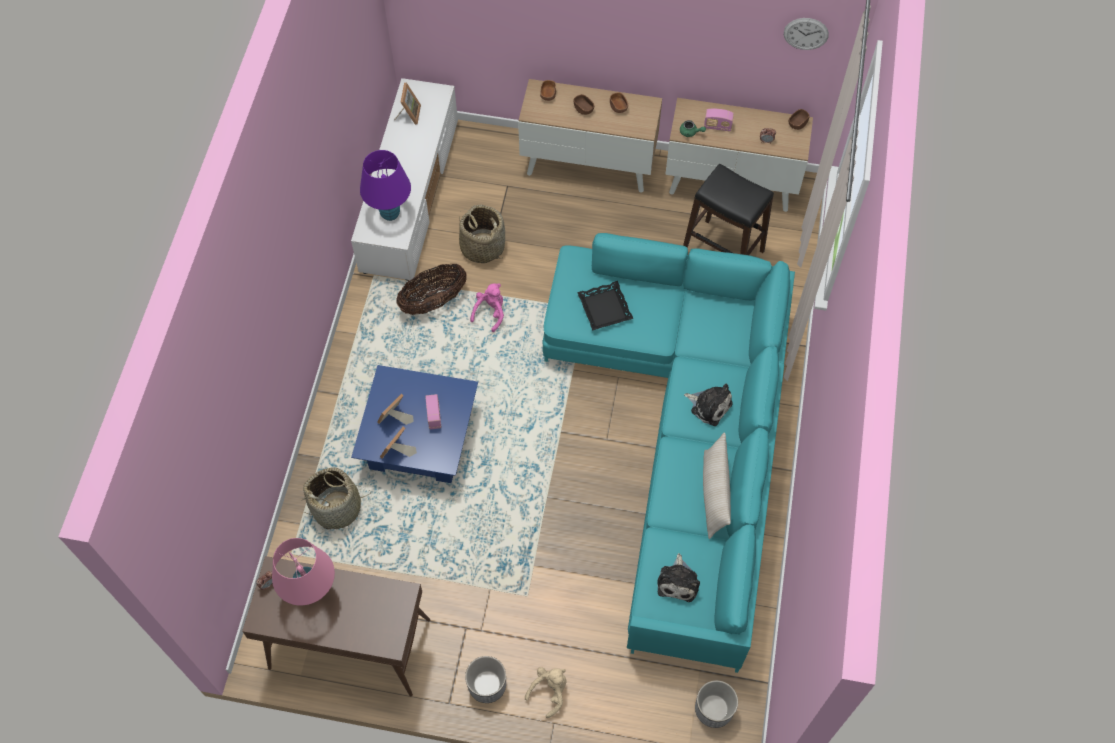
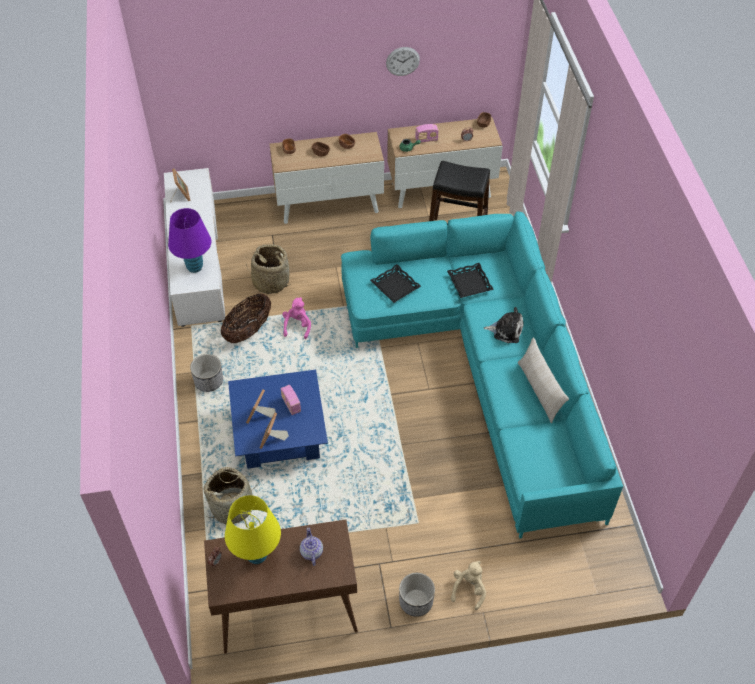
camera: 20 degrees left, 10 degrees down
(312, 592) = (257, 555): pink table lamp -> yellow table lamp
(368, 609) = (311, 552): none -> teapot
(678, 581) = (542, 460): plush toy -> none
(693, 331) = (469, 283): none -> black tray
(714, 709) = (603, 558): planter -> planter (209, 381)
(806, 33) = (479, 44): wall clock -> wall clock (402, 61)

